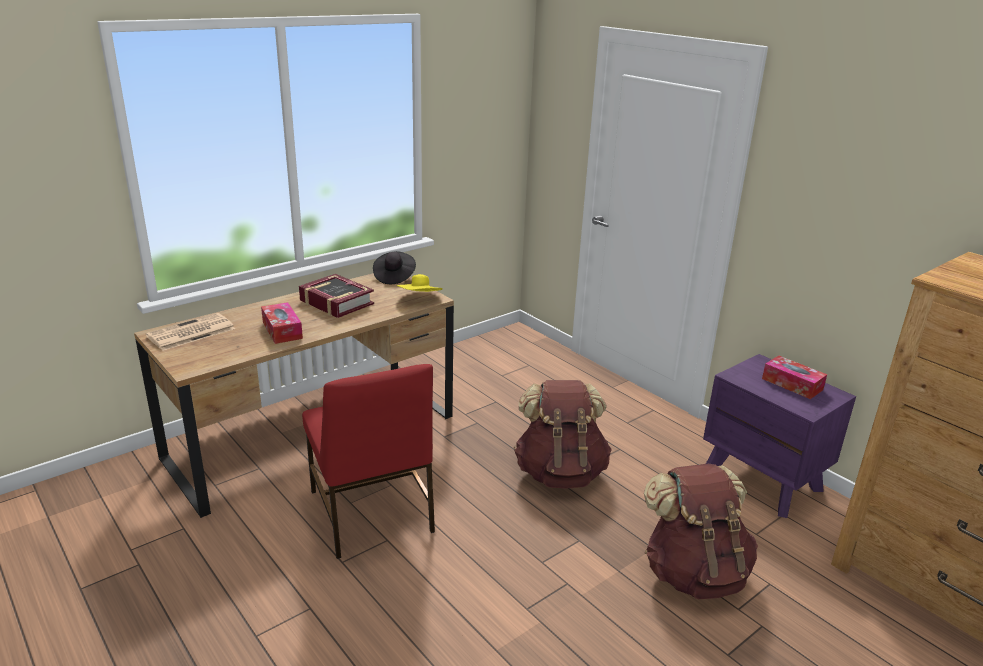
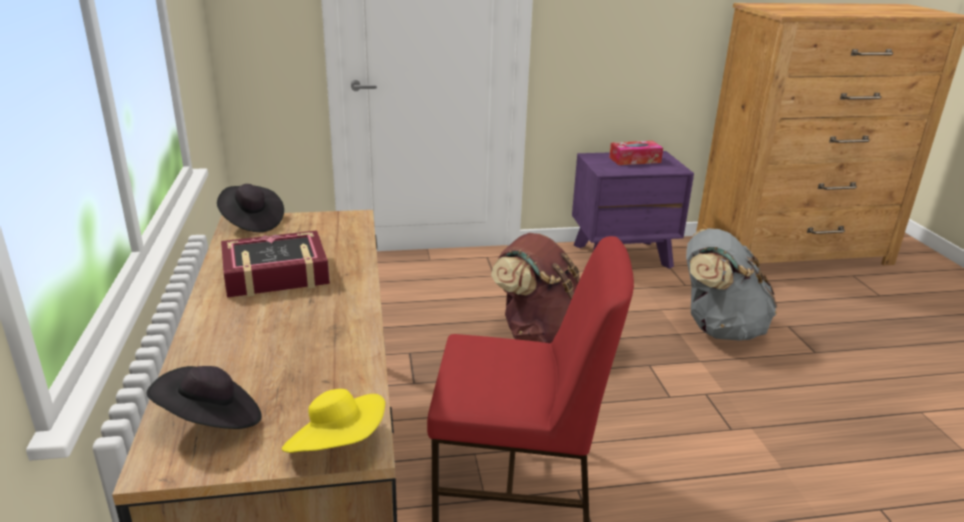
camera: 60 degrees left, 0 degrees up
(190, 333) = (211, 421): newspaper -> black hat
(282, 330) = (315, 332): tissue box -> none
(420, 299) = (344, 224): yellow hat -> yellow hat (337, 446)
(694, 573) = (718, 328): brown backpack -> grey backpack

